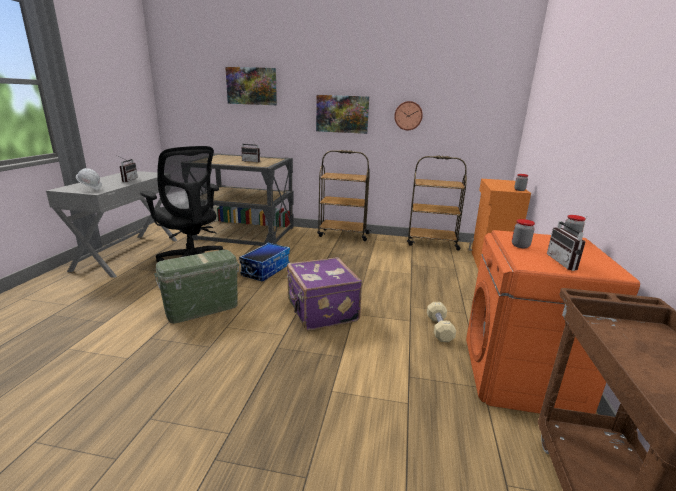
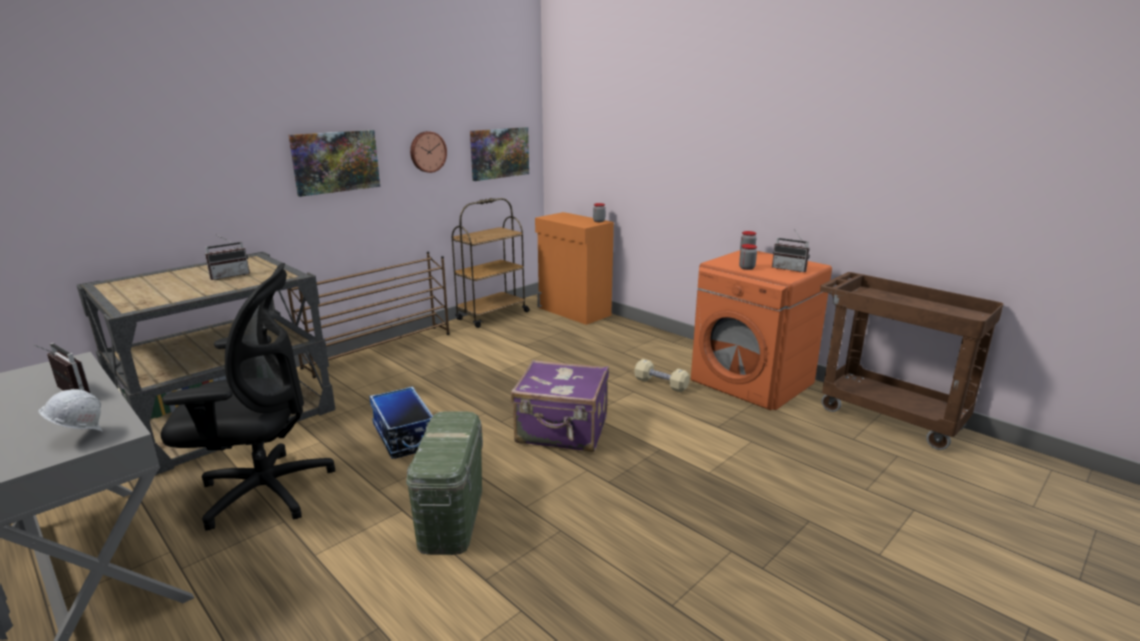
camera: 55 degrees left, 0 degrees up
(251, 86) = (147, 130): picture -> picture (499, 153)
(343, 235) = (380, 350): brown cart -> brown shoe rack

